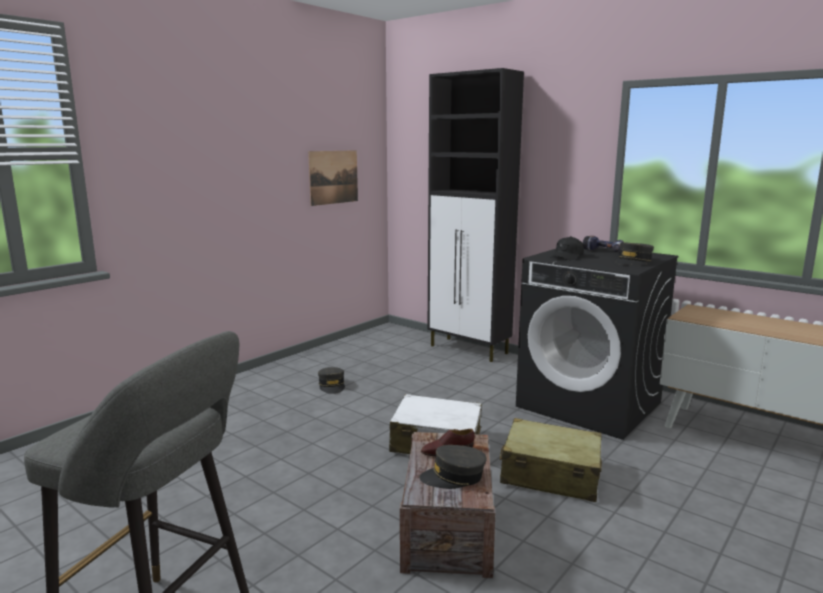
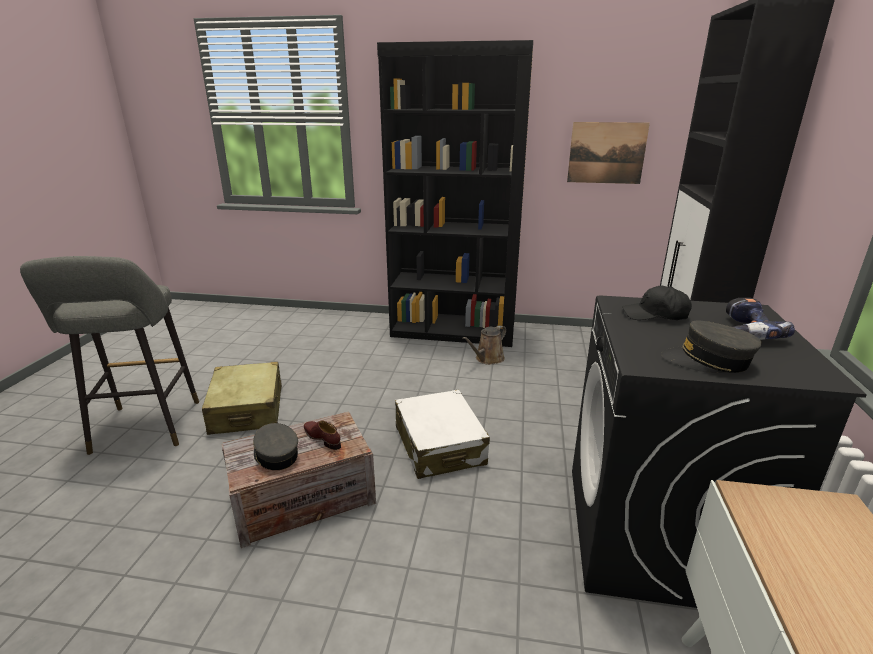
camera: 60 degrees right, 10 degrees up
(256, 383) = (454, 331): none -> black bookcase
(332, 386) = (487, 359): grey cap -> brown watering can
(550, 474) = (439, 541): beige suitcase -> beige suitcase (247, 409)

